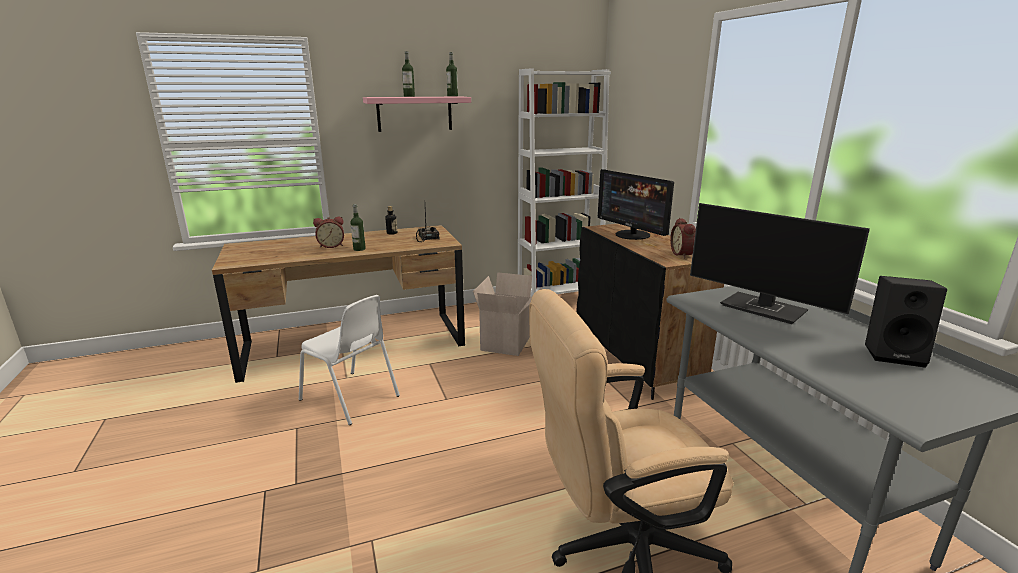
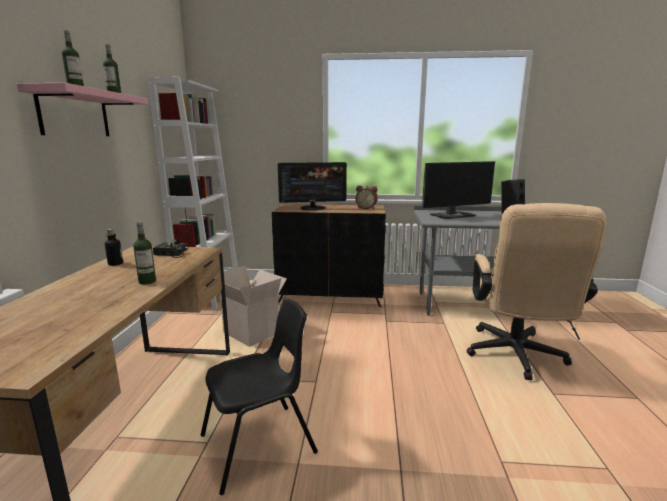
camera: 65 degrees left, 5 degrees down
(331, 246) = (96, 294): alarm clock -> none
(351, 398) = (260, 444): white chair -> black chair

